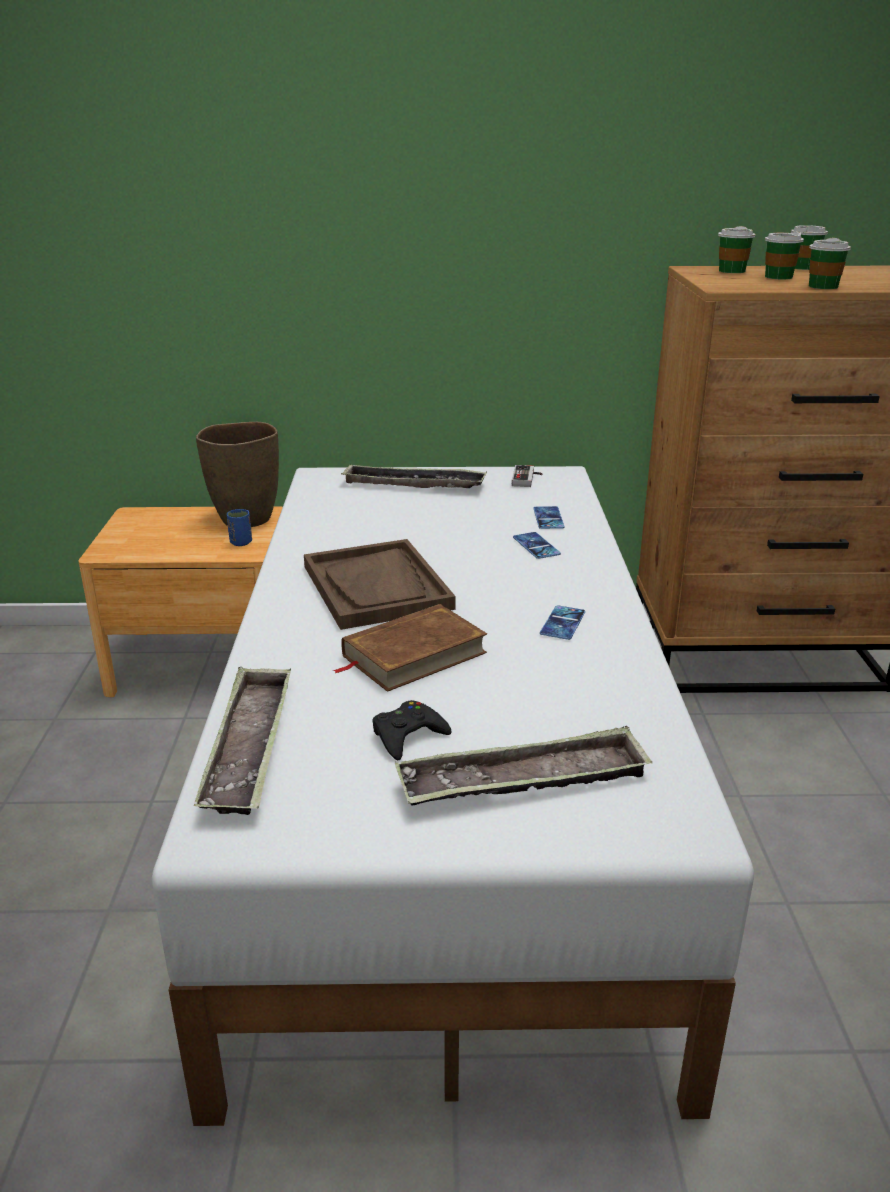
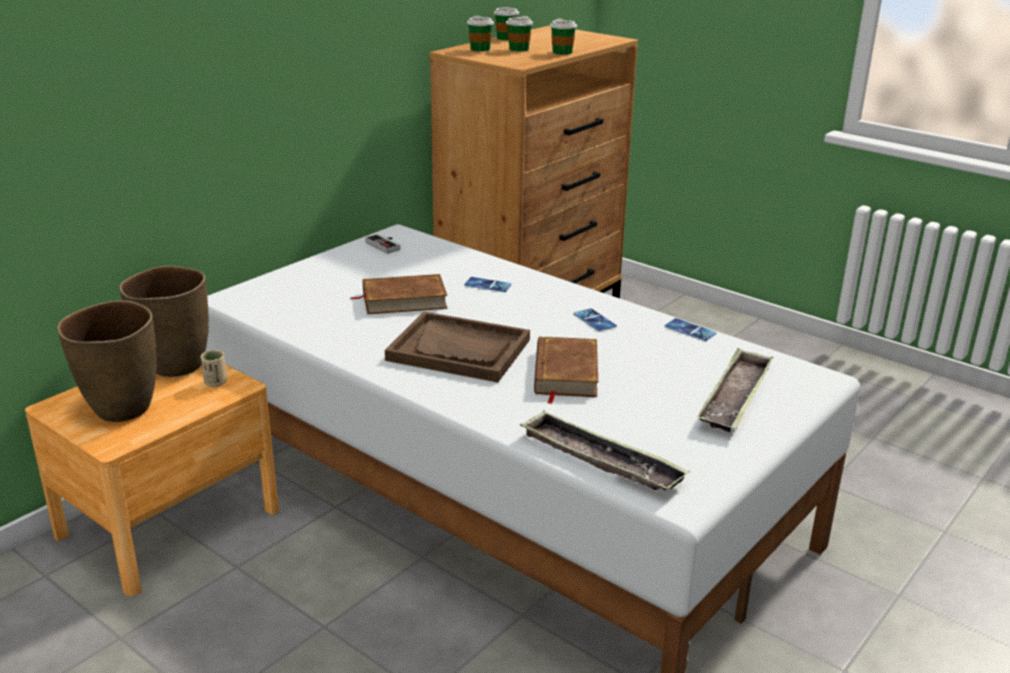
camera: 50 degrees left, 0 degrees up
(157, 533) = (122, 410): none -> brown vase
(241, 542) = (215, 383): blue cup -> beige cup
(408, 736) = (653, 410): black game controller -> none
(413, 484) = (320, 278): tray -> none
(434, 527) = (404, 300): none -> brown book
(548, 518) = (456, 265): phone -> phone (690, 330)

